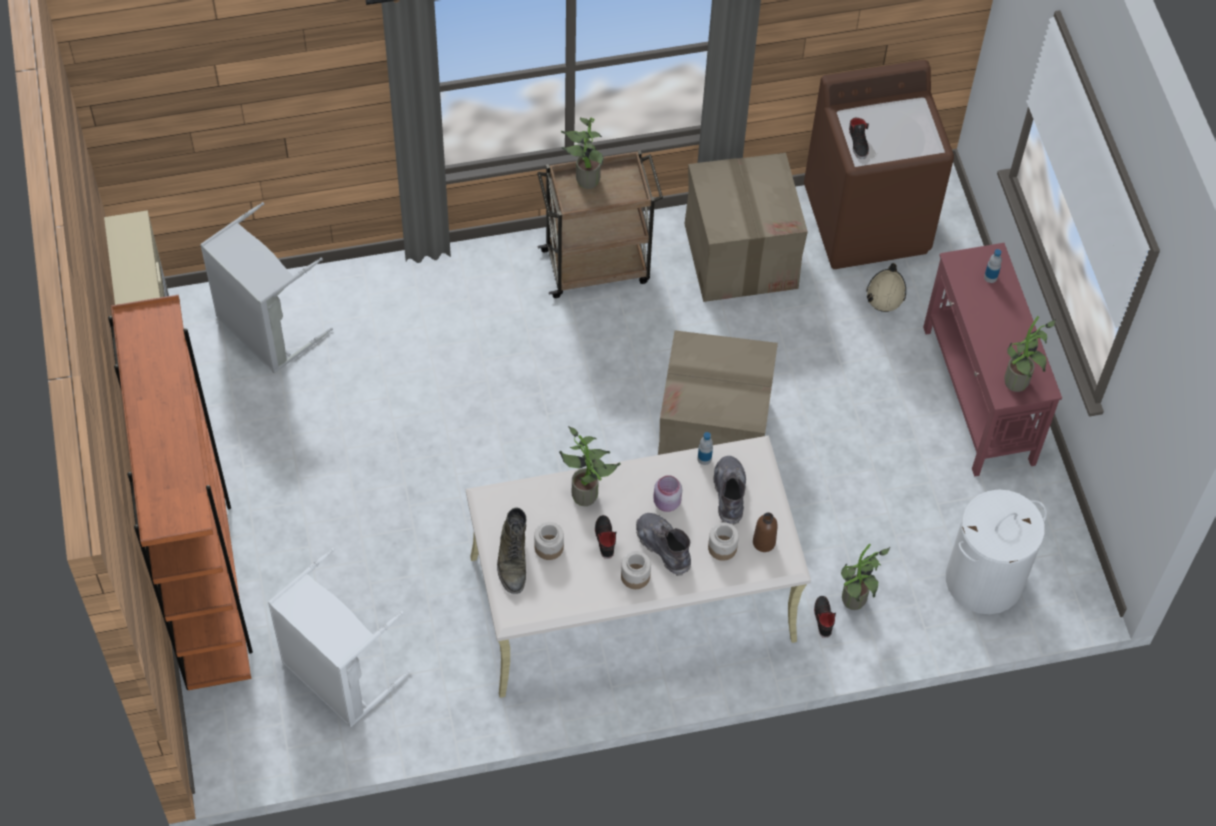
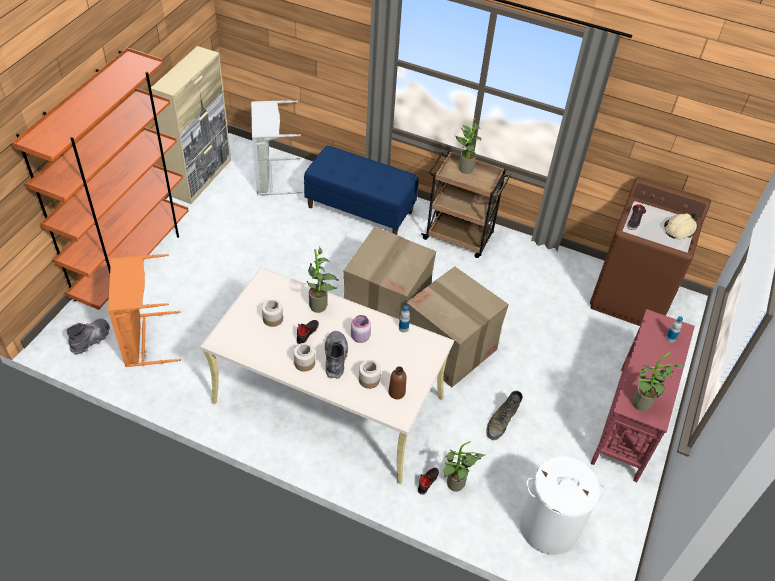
camera: 35 degrees right, 10 degrees down
(336, 677) = (144, 340): white laundry basket -> orange laundry basket
(434, 304) = (360, 209): none -> blue bench
(512, 560) = (247, 313): green boot -> green boot (501, 421)
(729, 493) = (401, 354): grey boot -> grey boot (91, 339)
(740, 255) = (542, 273): cardboard box -> cardboard box (387, 305)
(886, 293) = (613, 337): beige hard hat -> beige hard hat (680, 229)

